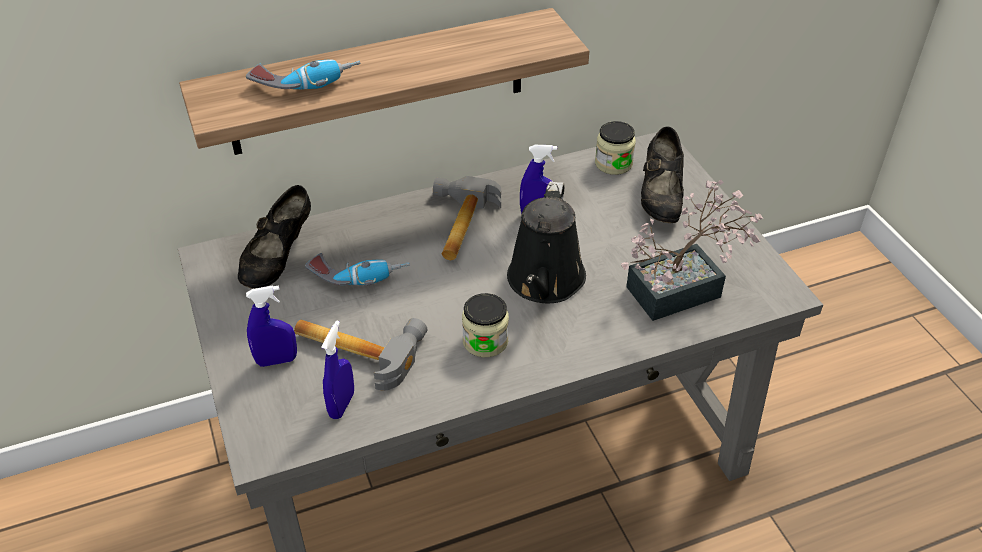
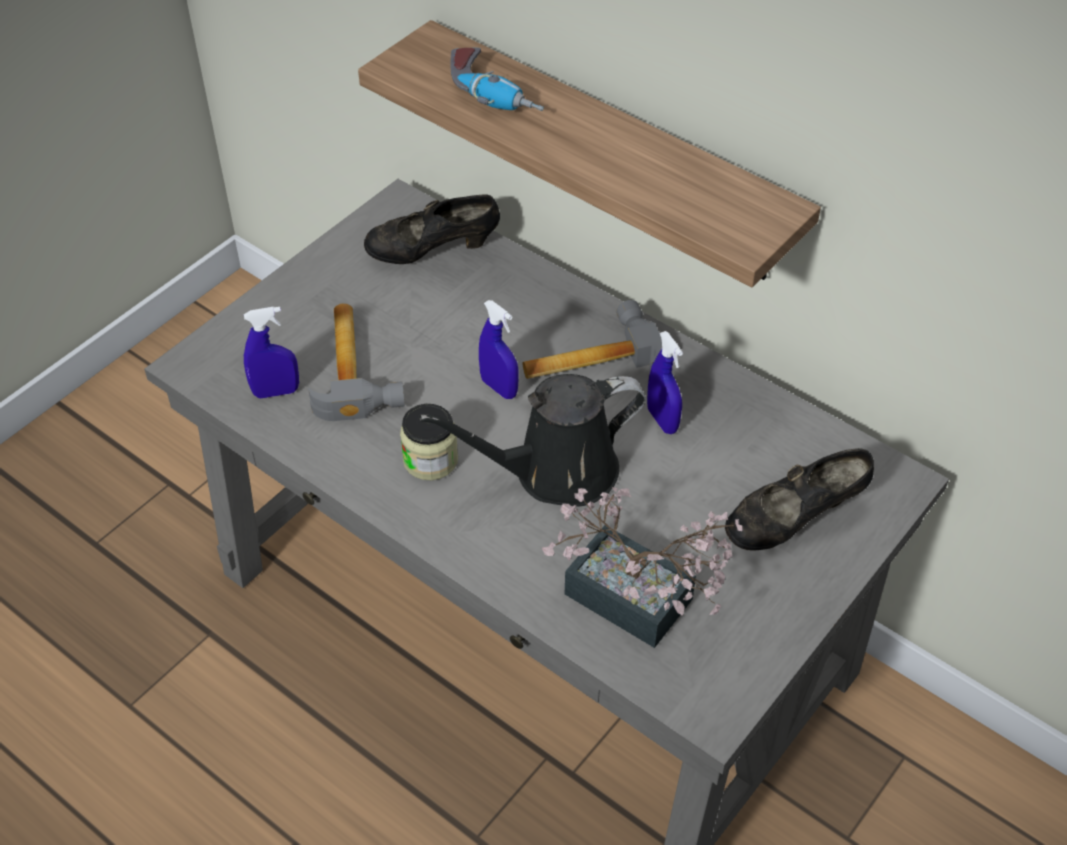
camera: 60 degrees right, 5 degrees up
(276, 360) = (301, 319): blue spray bottle -> blue spray bottle (499, 388)
(358, 275) = (454, 319): power drill -> none
(613, 163) = (821, 450): jar -> none

